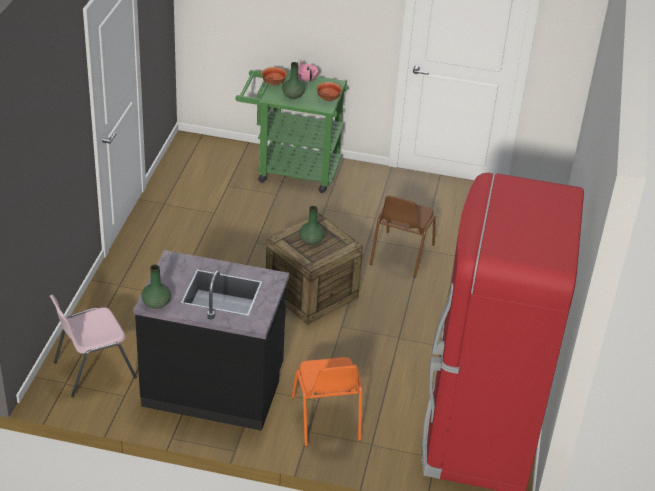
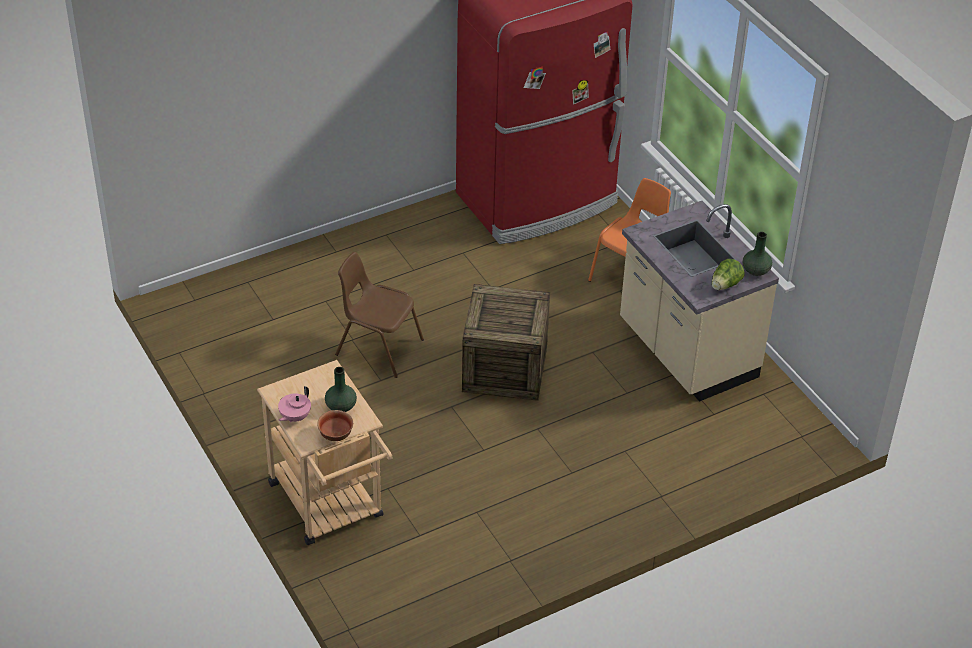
camera: 130 degrees left, 5 degrees up
(93, 369) = (767, 432): pink chair -> none
(165, 278) = (725, 285): none -> lettuce
(213, 387) = (686, 352): black counter -> beige counter
(290, 170) = (330, 507): green cart -> beige cart
(311, 240) = (508, 316): green vase -> none
(329, 99) = (314, 377): bowl -> none
(400, 255) = (378, 347): brown chair -> brown chair turned 135 degrees counterclockwise

